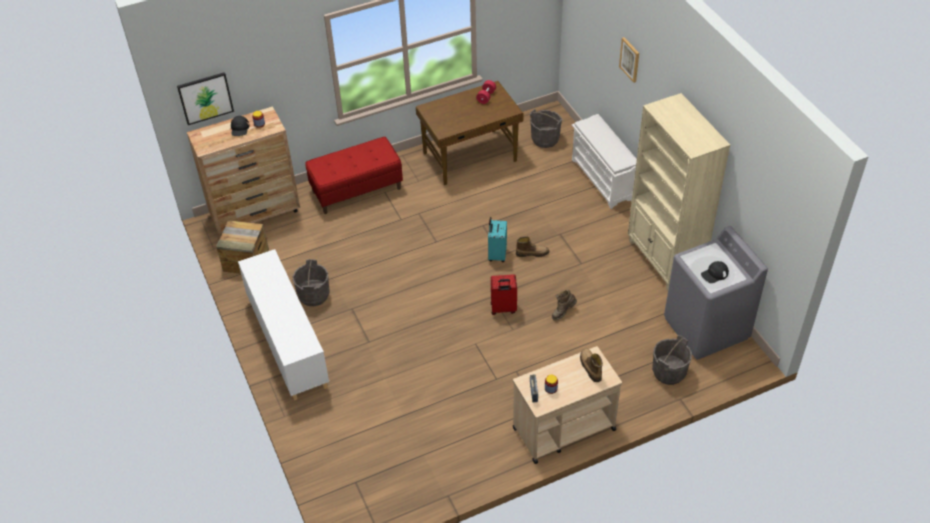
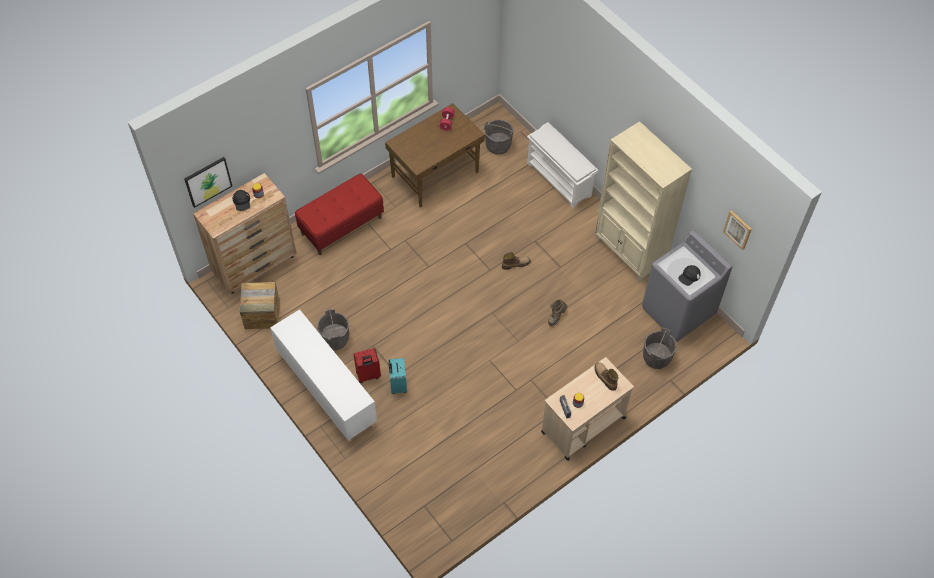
camera: 15 degrees left, 10 degrees up
(496, 254) = (485, 270): turquoise suitcase -> turquoise suitcase (397, 385)
(503, 309) = (505, 322): red suitcase -> red suitcase (368, 375)
(630, 59) = (582, 84): picture -> picture (738, 229)

